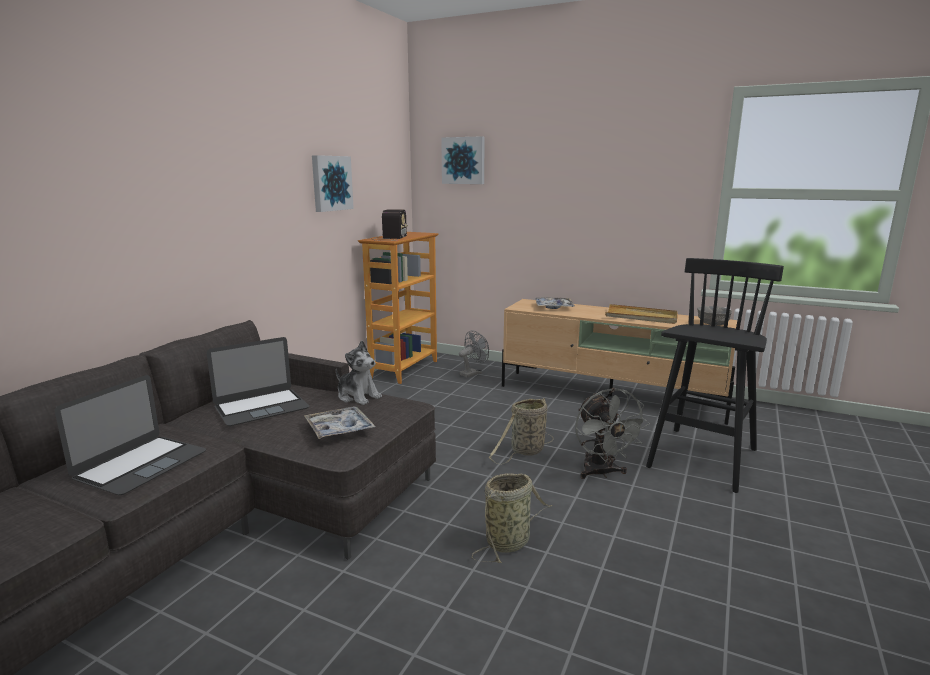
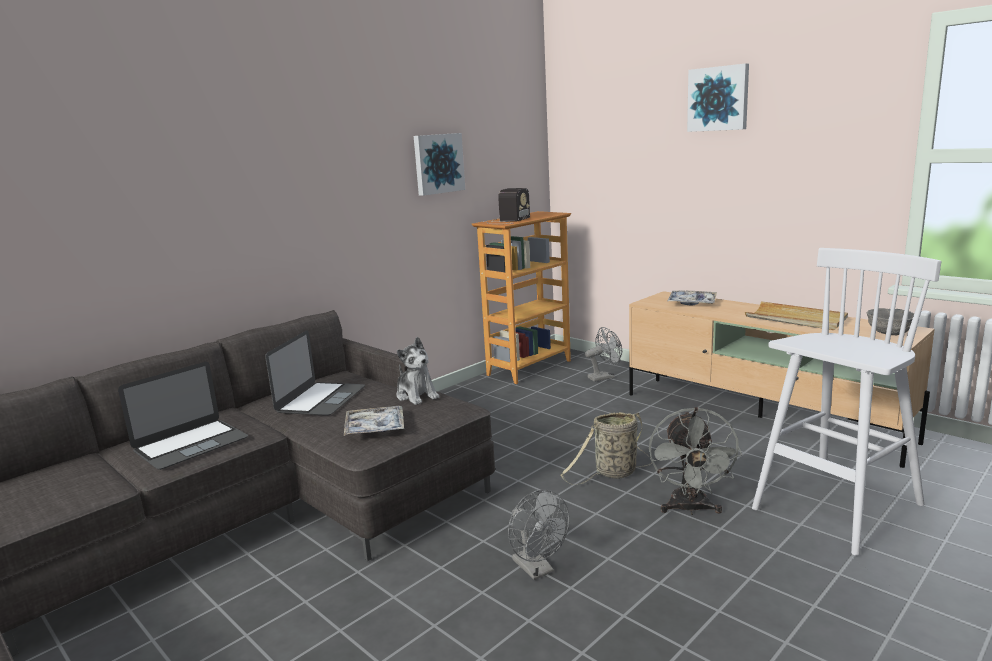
camera: 20 degrees right, 0 degrees up
(261, 407) = (321, 399): laptop -> laptop turned 60 degrees counterclockwise
(463, 160) = (602, 127): picture -> picture (718, 98)
(510, 541) = (537, 569): basket -> grey fan
(702, 459) = (835, 508): black stool -> white stool

